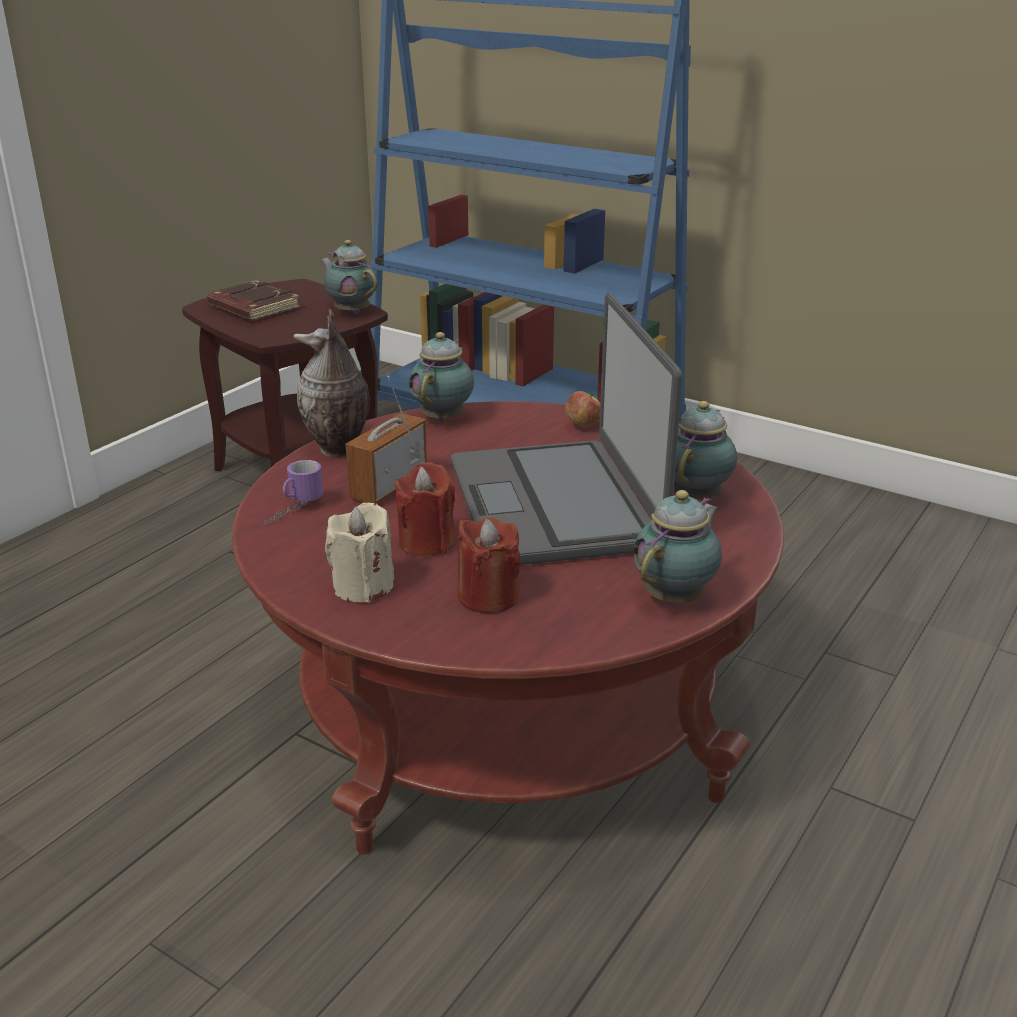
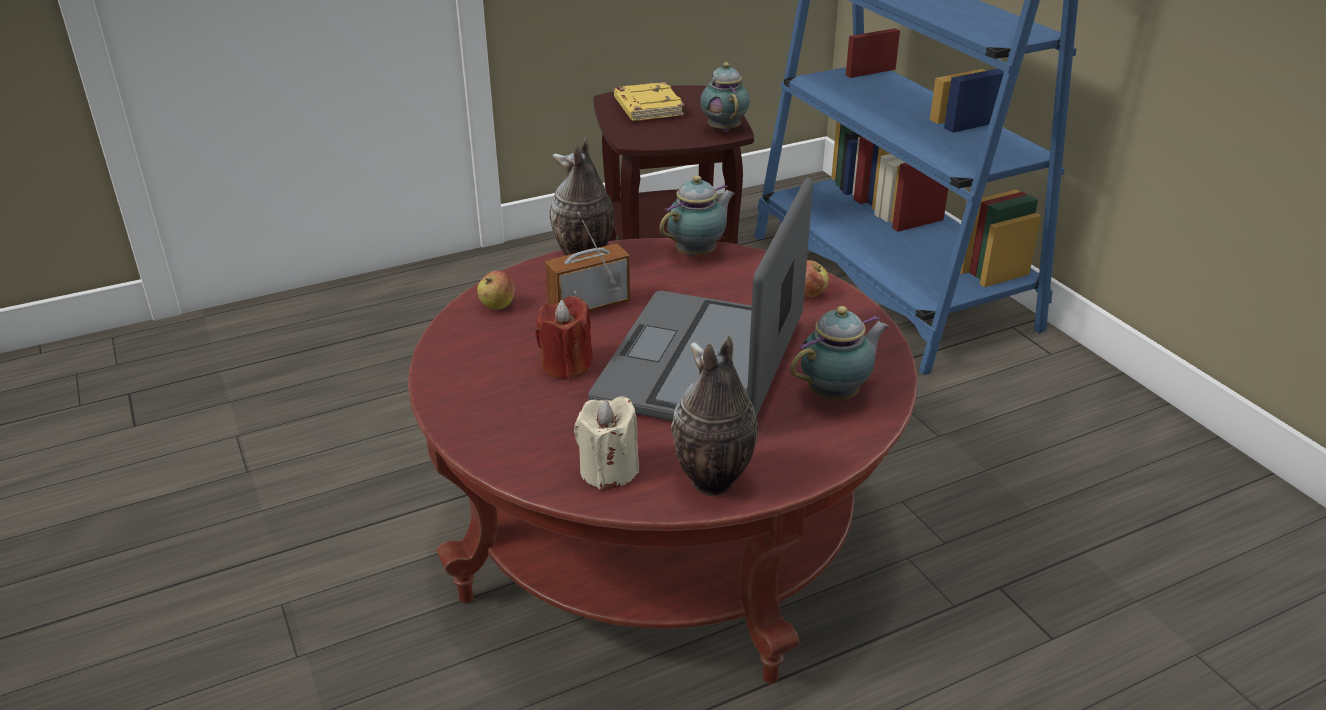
camera: 30 degrees right, 5 degrees up
(252, 308) = (647, 108): brown book -> yellow book
(292, 511) = (497, 306): mug -> apple
(363, 586) = (482, 387): beige candle -> beige candle (608, 470)
(488, 597) = (562, 429): red candle -> none
(676, 596) = (711, 483): teapot -> vase

